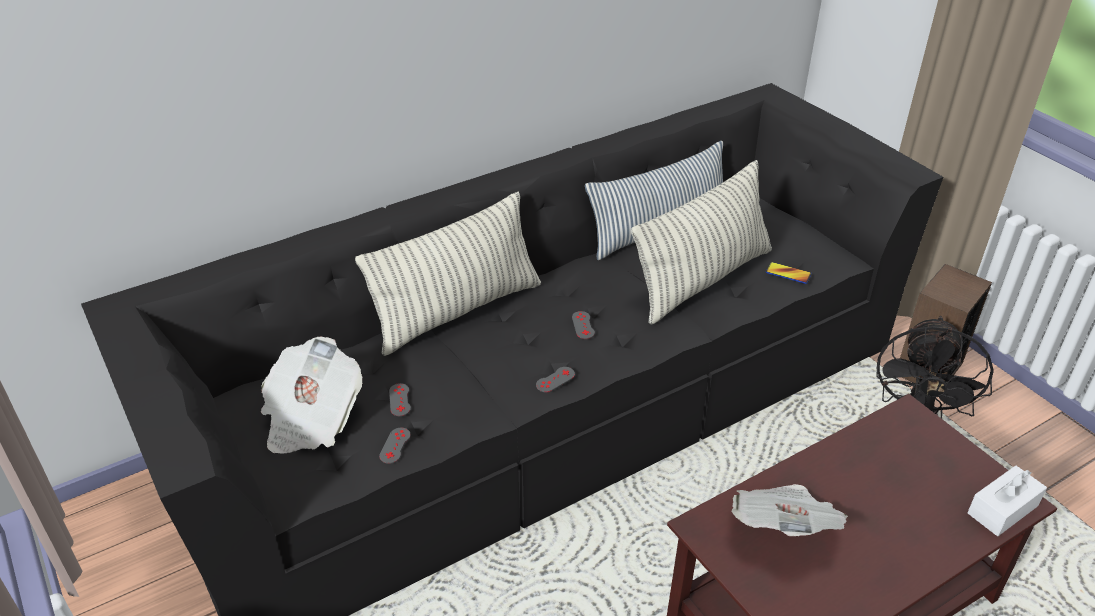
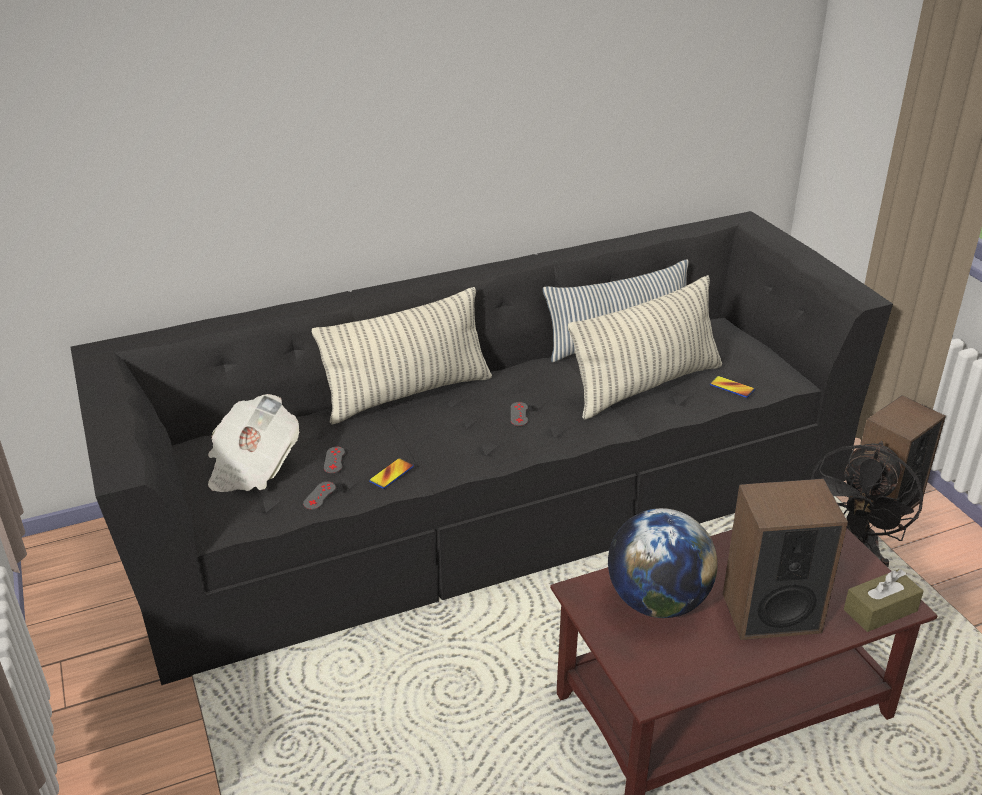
camera: 10 degrees right, 5 degrees down
(467, 410) = (391, 474): none -> phone
(555, 379) = (479, 457): grey game controller -> none
(783, 528) = (658, 601): newspaper -> globe
(898, 526) = (770, 612): none -> speaker
(1002, 509) = (880, 610): white tissue box -> brown tissue box

